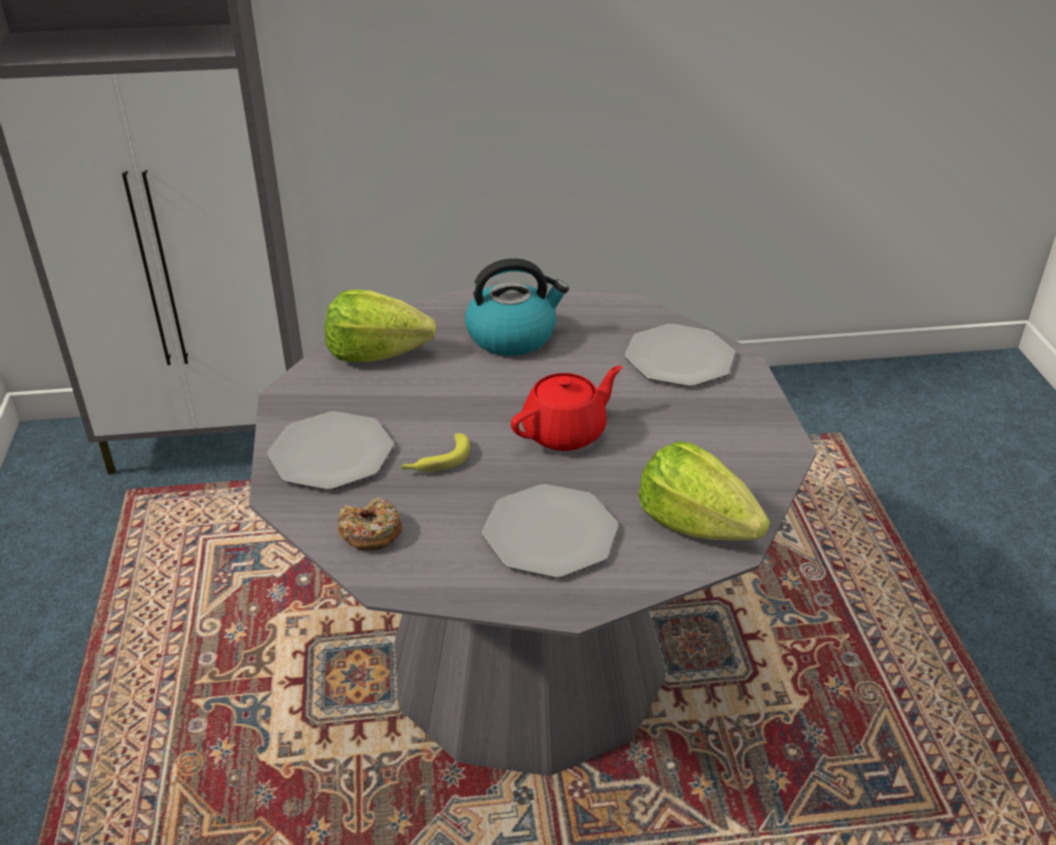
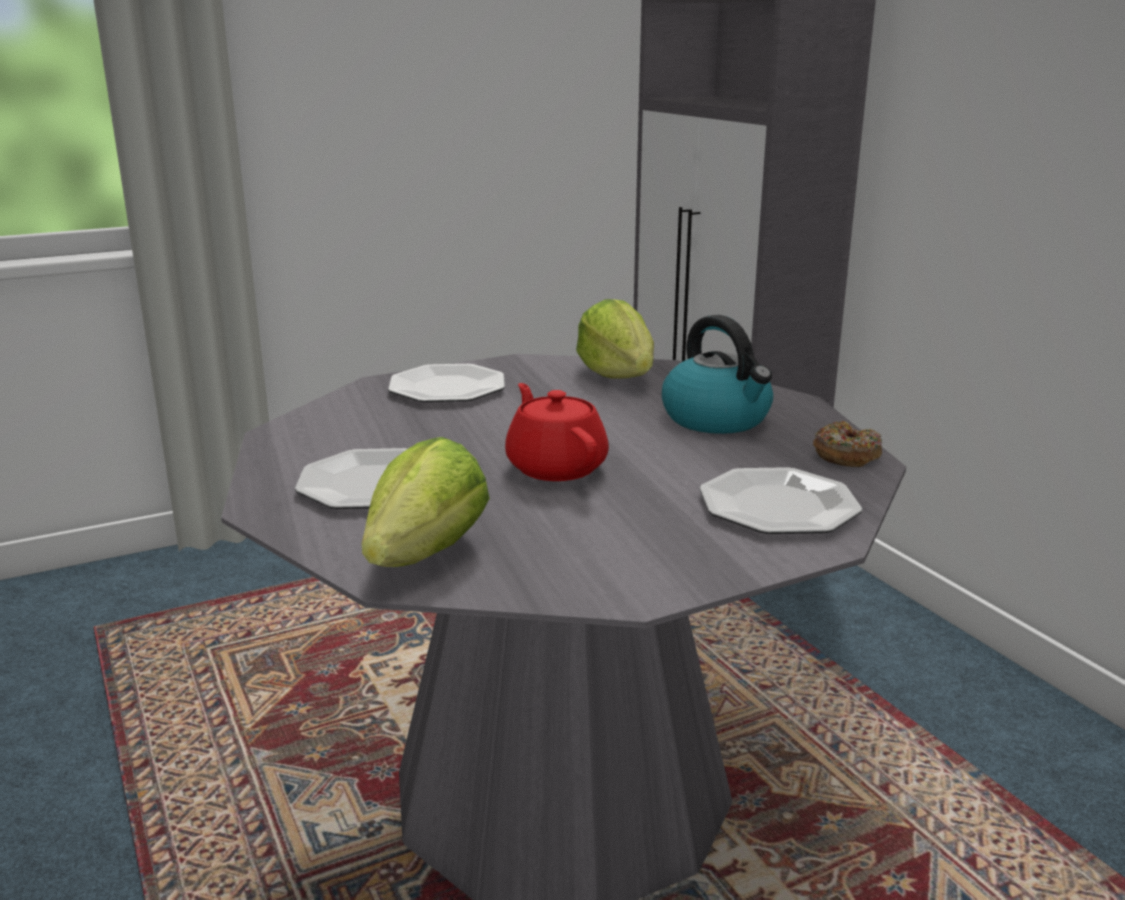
camera: 70 degrees right, 15 degrees down
(370, 533) = (342, 417): donut -> donut (846, 455)
(436, 461) = (461, 423): banana -> none
(566, 432) = (556, 467): red teapot -> red teapot turned 150 degrees counterclockwise

